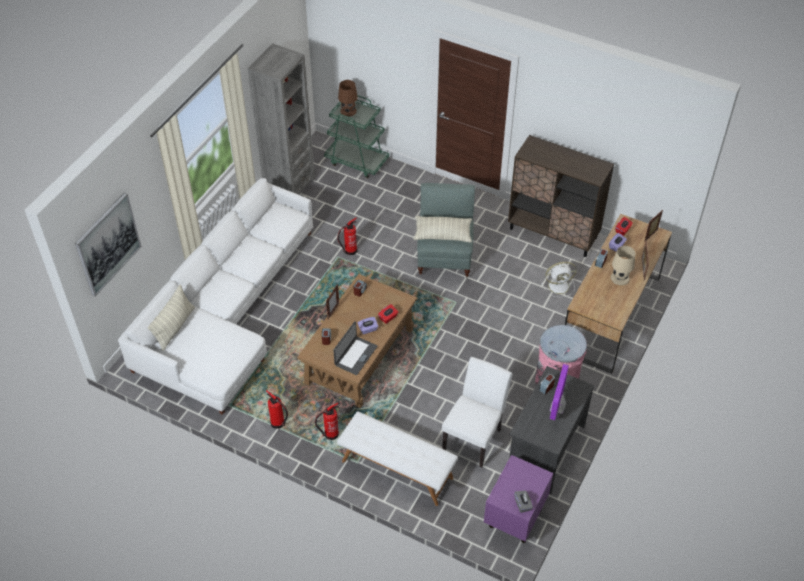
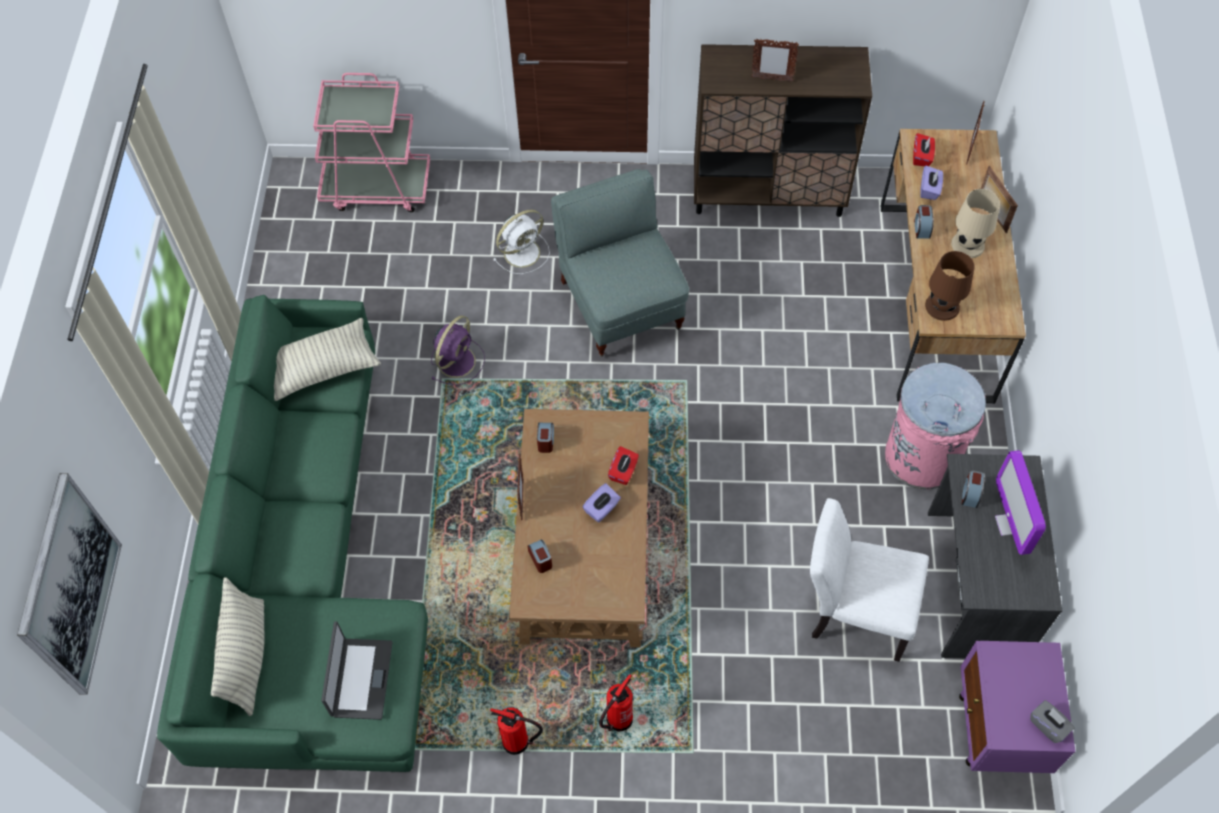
camera: 25 degrees left, 10 degrees up
(226, 313) = (307, 570): white sofa -> green sofa
(289, 186) = (284, 279): grey bookcase -> none
(348, 111) = (343, 107): brown table lamp -> brown table lamp (942, 305)
(349, 251) = (457, 360): fire extinguisher -> purple fan
(355, 355) = (609, 569): laptop -> laptop (360, 679)
(357, 161) = (377, 187): green cart -> pink cart
(396, 470) = (764, 734): white bench -> none
(443, 235) = (628, 277): pillow -> pillow (323, 367)
(474, 436) = (852, 612): white chair -> white chair turned 75 degrees counterclockwise
(554, 161) = (771, 79): none -> picture frame
(559, 285) = (830, 283): white fan -> white fan (523, 252)

